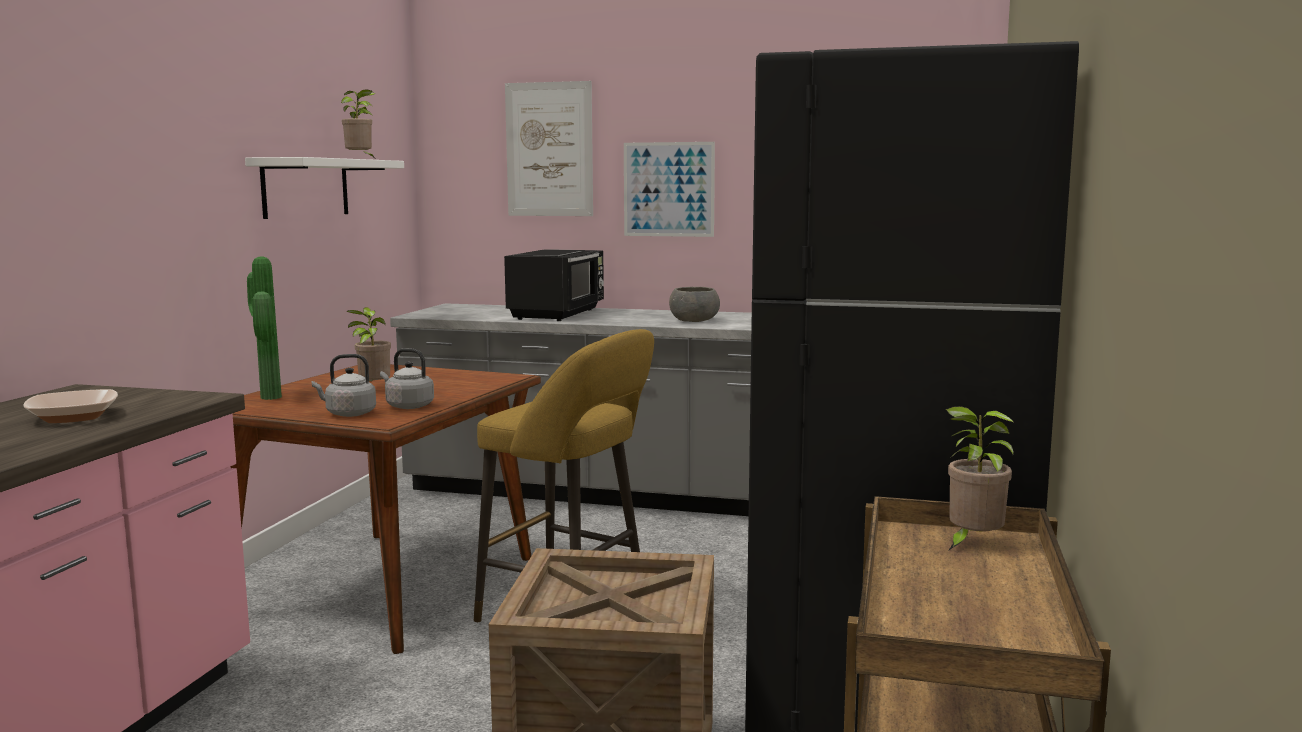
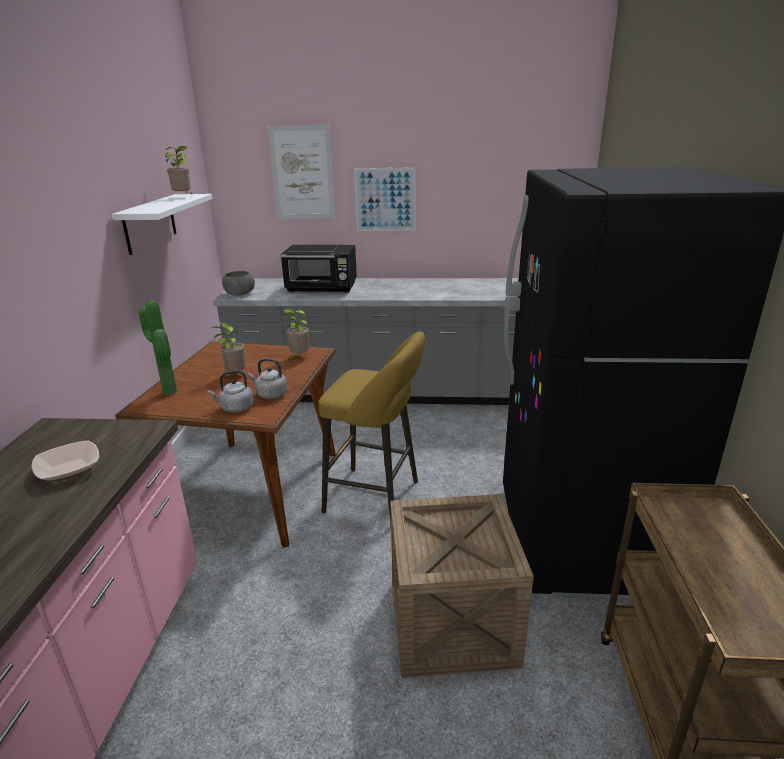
camera: 10 degrees left, 15 degrees up
(558, 314) = (322, 288): black microwave -> black microwave turned 90 degrees clockwise
(693, 321) = (413, 291): grey bowl -> grey bowl (239, 293)
(972, 544) = (701, 516): potted plant -> potted plant (298, 357)

